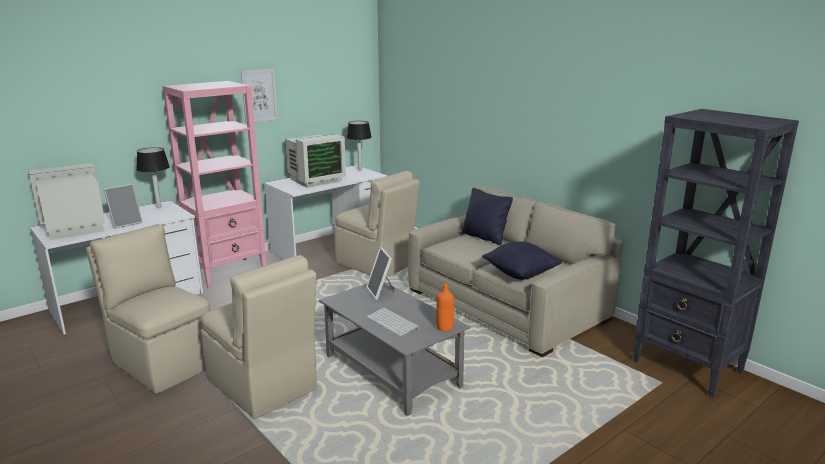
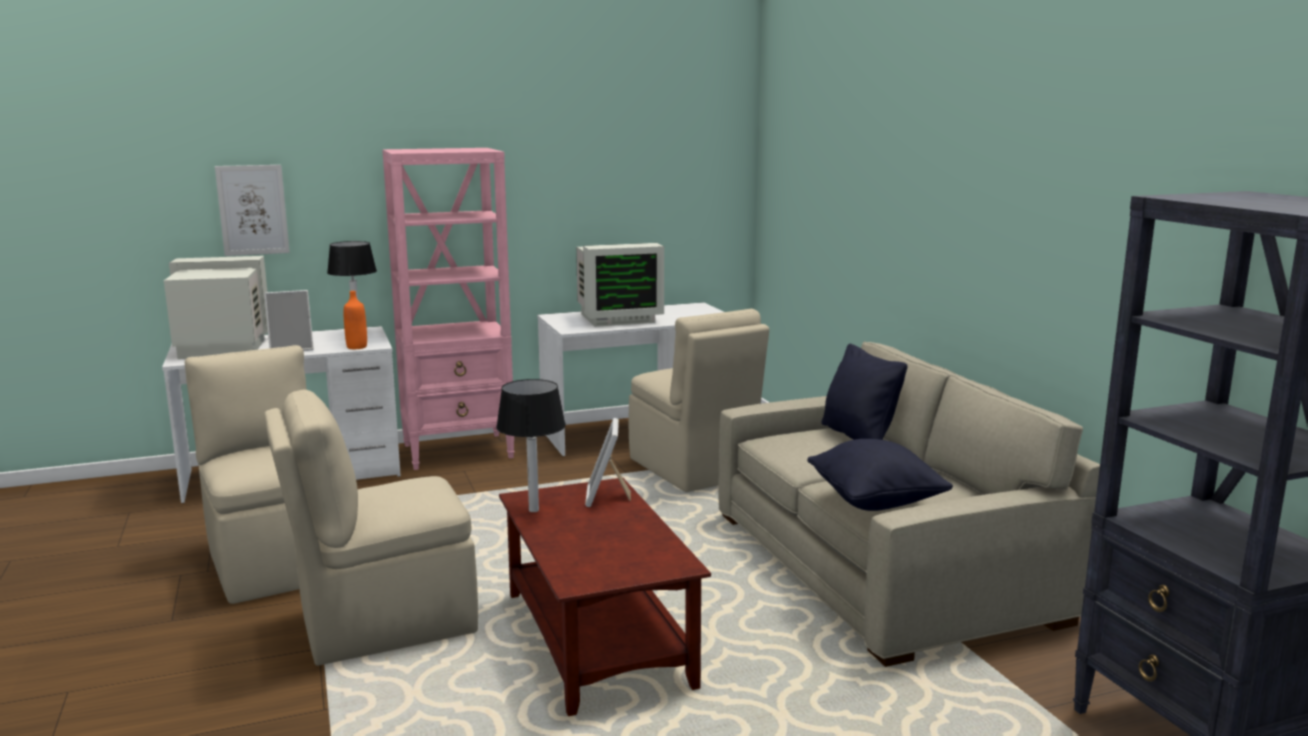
camera: 20 degrees right, 5 degrees down
(259, 95) = (540, 175): picture -> picture (253, 210)
(263, 386) = (382, 622): beige chair -> beige chair turned 90 degrees clockwise
(359, 169) = (703, 309): table lamp -> table lamp (533, 510)
(393, 322) = (584, 545): keyboard -> none
(393, 371) = (598, 640): grey coffee table -> brown coffee table
(444, 327) = (663, 568): orange bottle -> orange bottle (357, 347)

